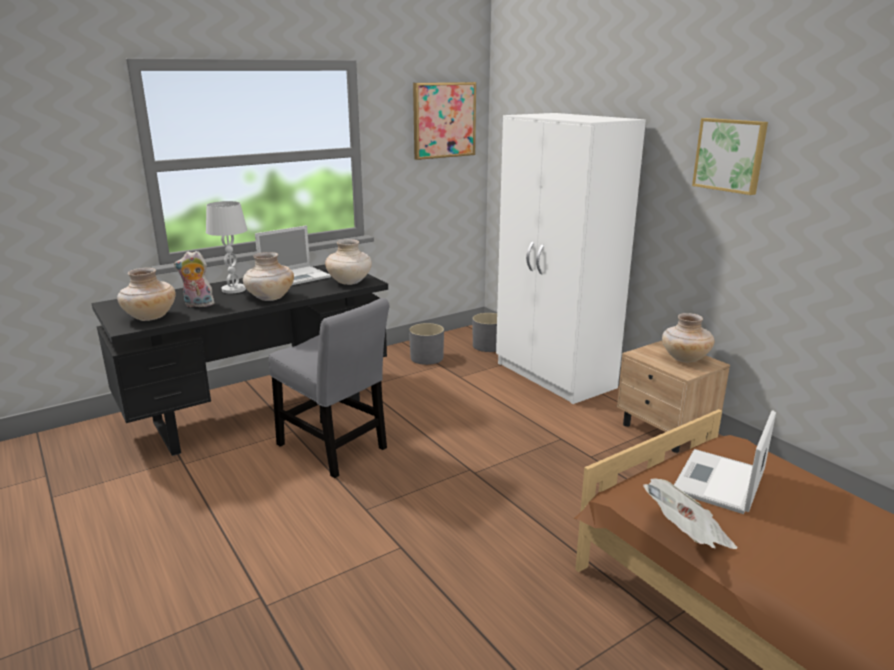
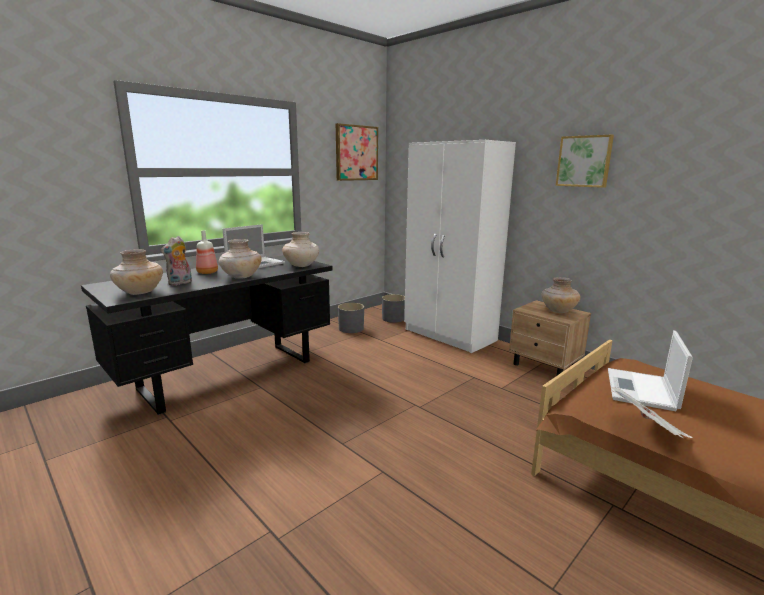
camera: 10 degrees left, 5 degrees down
(198, 305) = (180, 283): plush toy -> plush toy turned 45 degrees counterclockwise
(234, 289) = (207, 272): white table lamp -> bottle
(334, 449) = (300, 398): grey chair -> none

